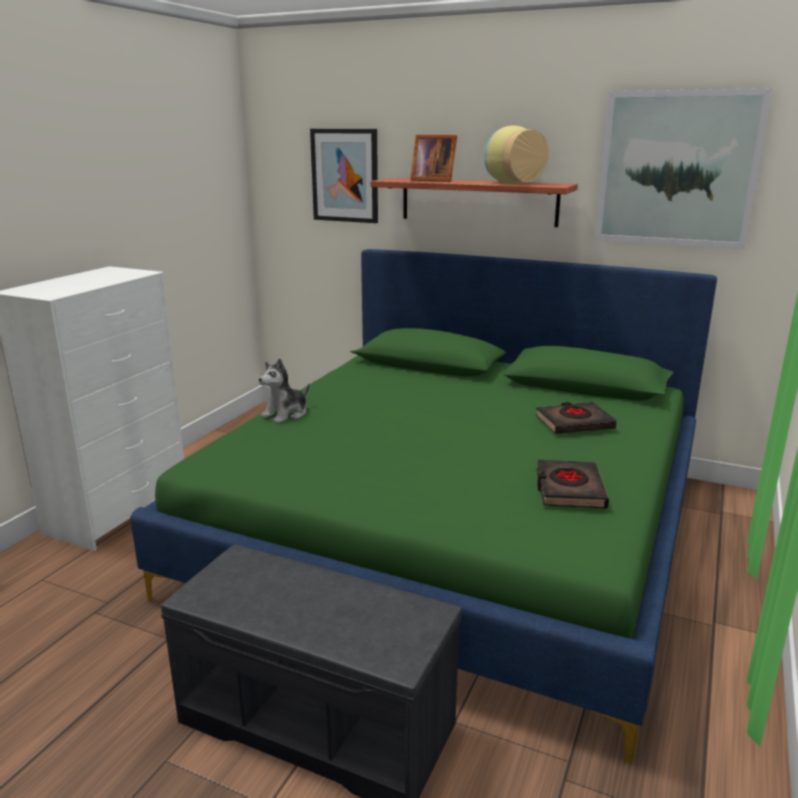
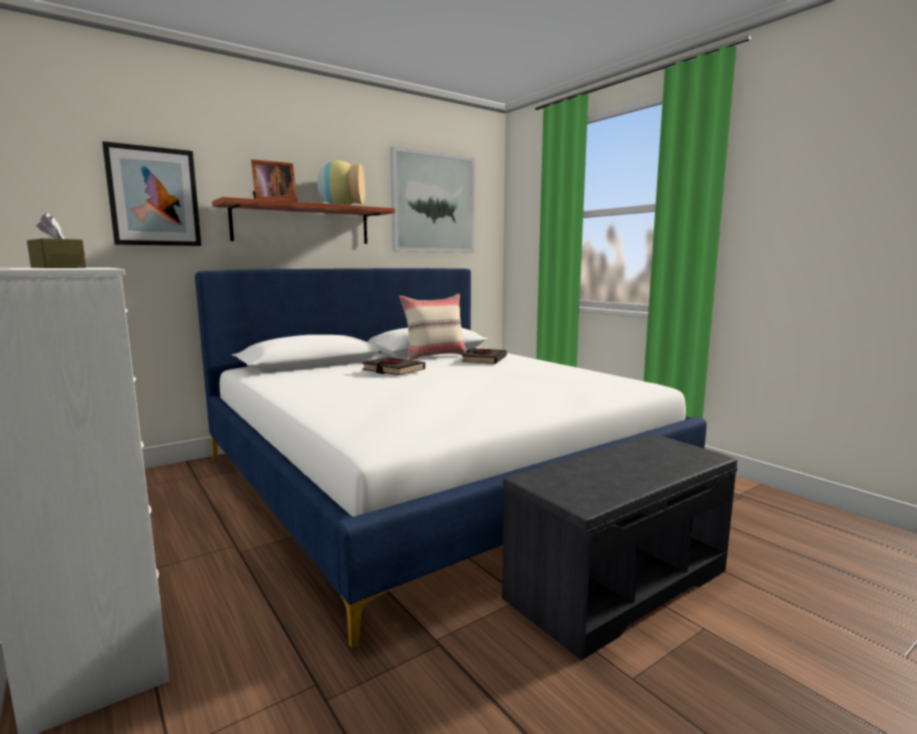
camera: 60 degrees left, 10 degrees down
(83, 283) = (58, 267): none -> brown tissue box
(286, 414) = (321, 405): plush toy -> none
(454, 532) = (433, 475): green bed -> white bed
(556, 396) = (435, 356): none -> beige pillow
(569, 489) = (572, 374): black book -> black book (393, 370)

